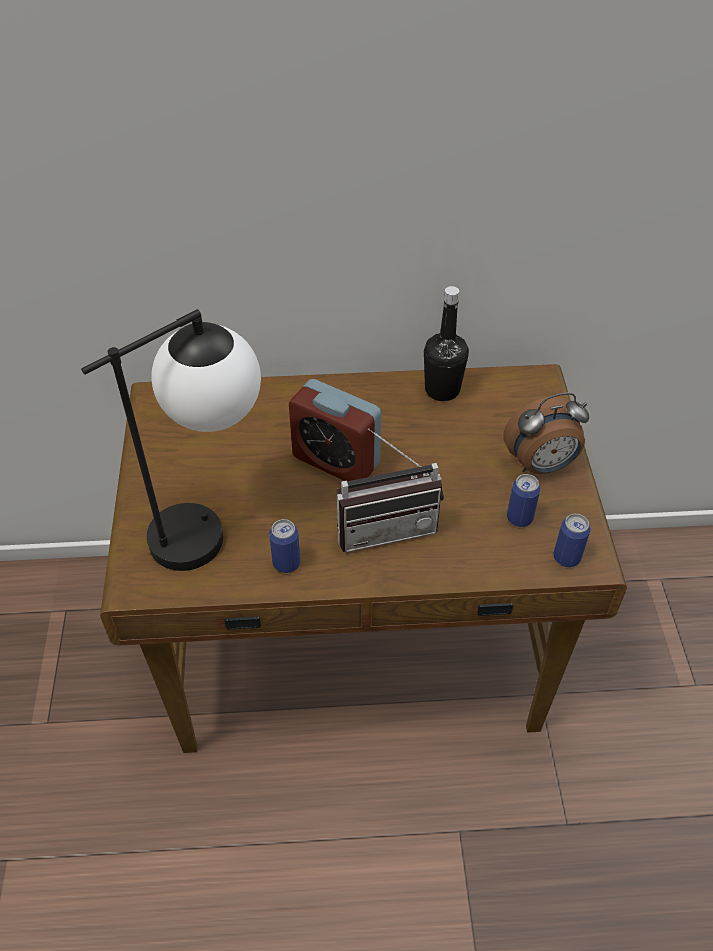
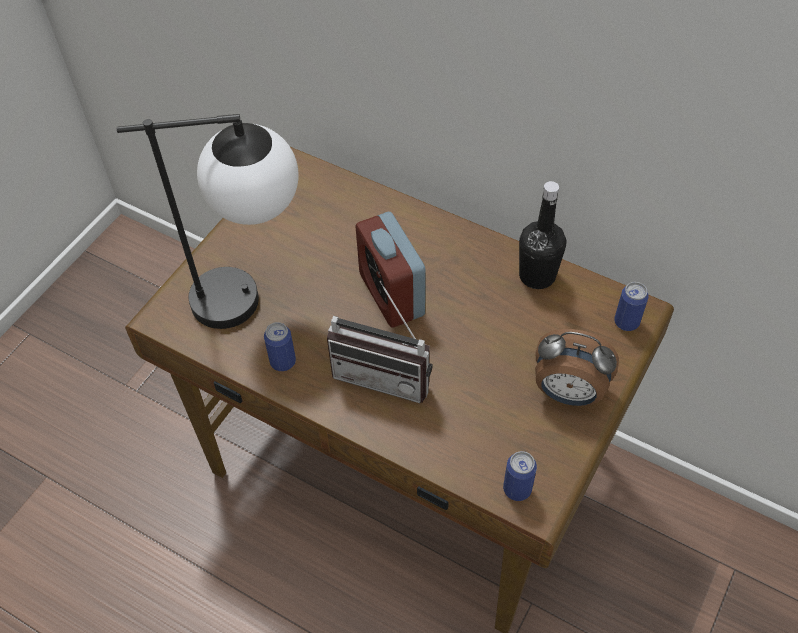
camera: 35 degrees right, 5 degrees up
(519, 518) = (506, 430): can -> can (626, 322)

